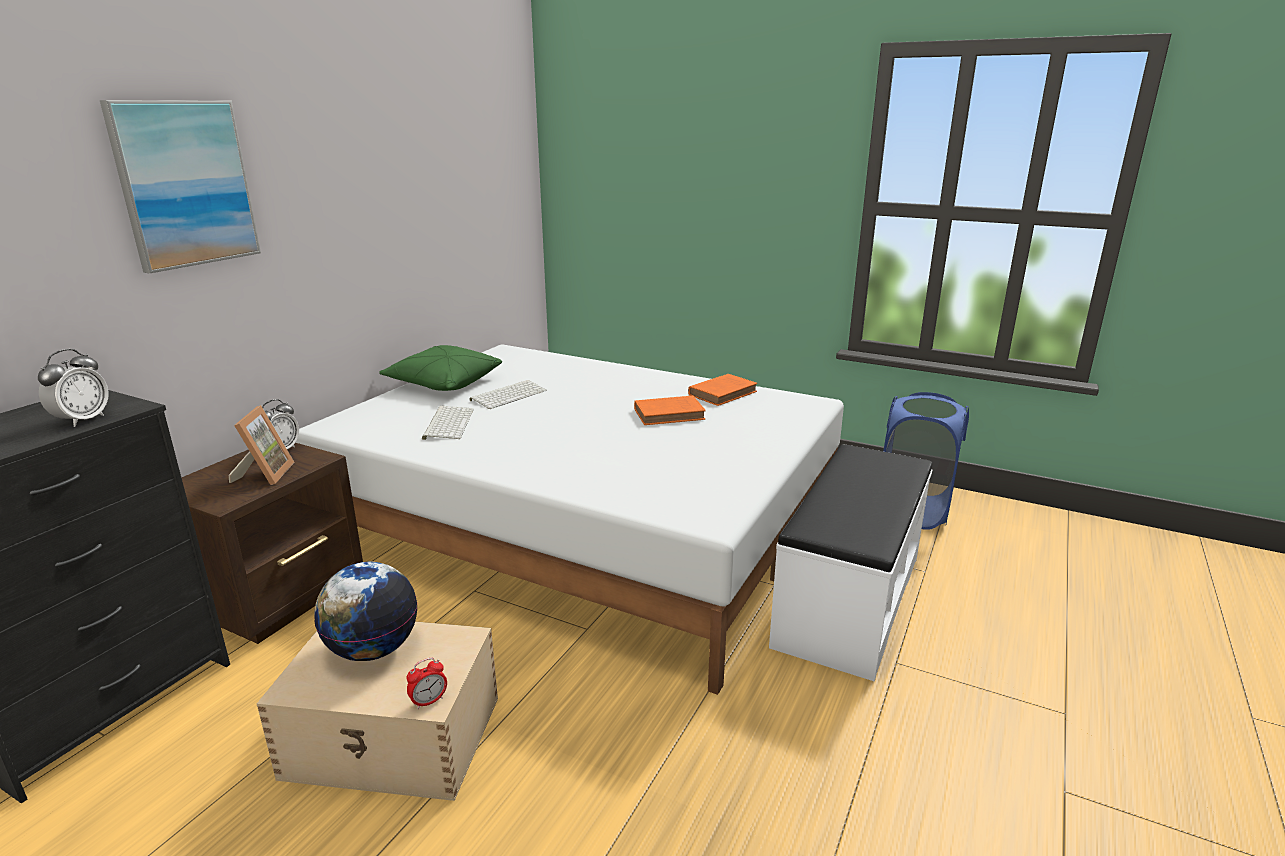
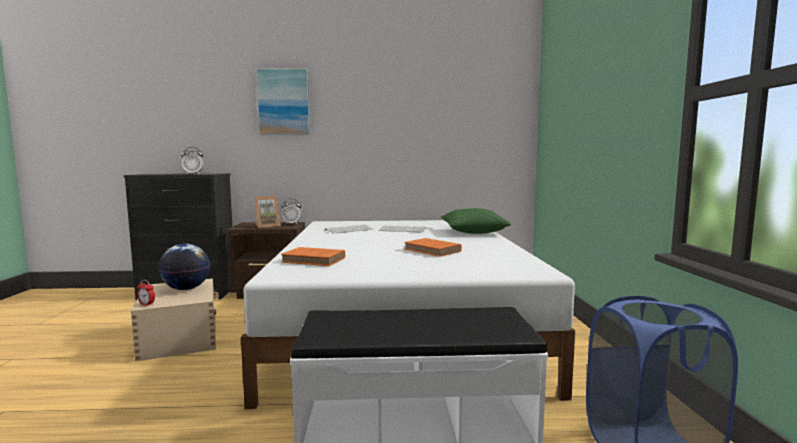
camera: 60 degrees right, 15 degrees down
(443, 383) = (398, 222): green pillow -> green pillow (473, 231)
(724, 393) = (500, 254): orange book -> orange book (315, 260)

